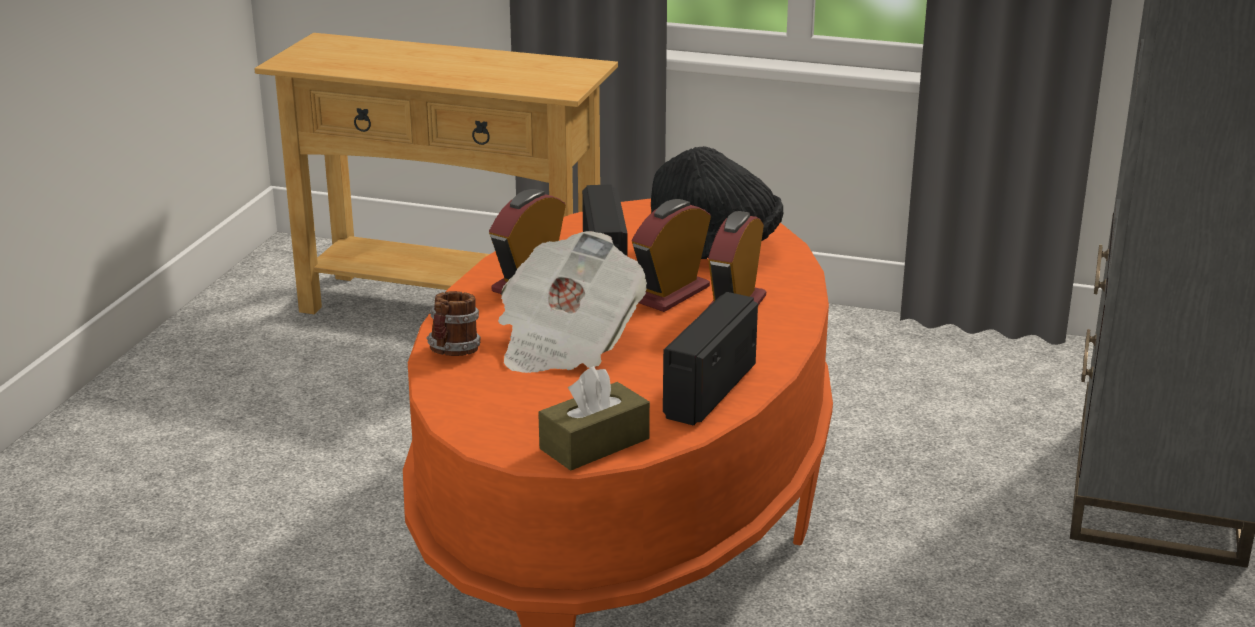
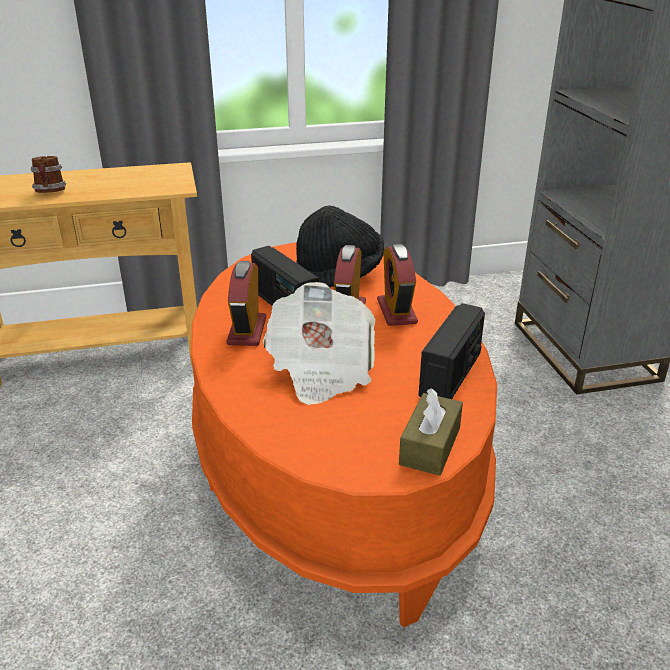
camera: 30 degrees left, 5 degrees up
(454, 352) = (251, 403): mug -> mug (51, 192)
(708, 390) = (451, 376): radio -> radio turned 150 degrees counterclockwise

